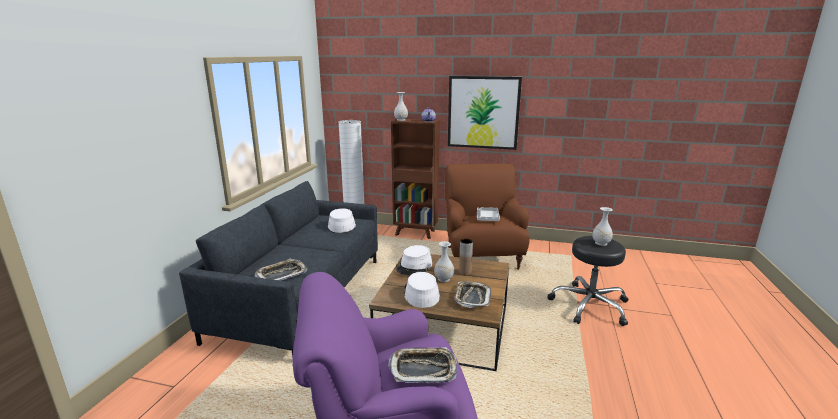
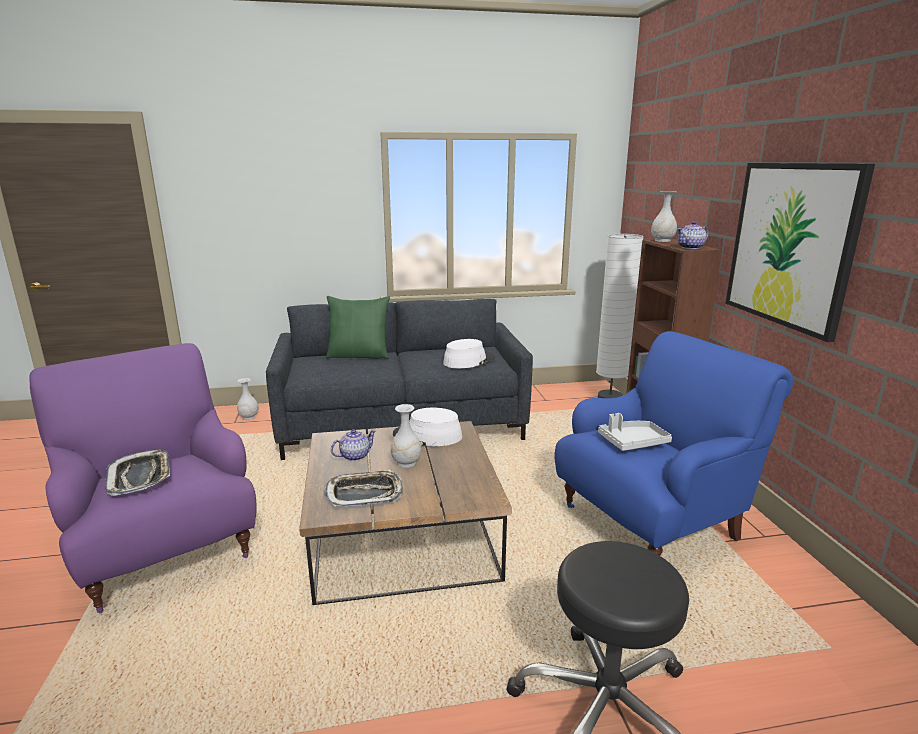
camera: 65 degrees right, 0 degrees up
(274, 255) = (359, 355): none -> green pillow
(281, 274) = (317, 369): tray -> none
(421, 293) = (354, 456): white hat -> teapot
(465, 273) = (439, 474): brown vase -> none
(482, 257) = (652, 522): brown armchair -> blue armchair
(600, 243) = (629, 578): white vase -> white vase (249, 417)

